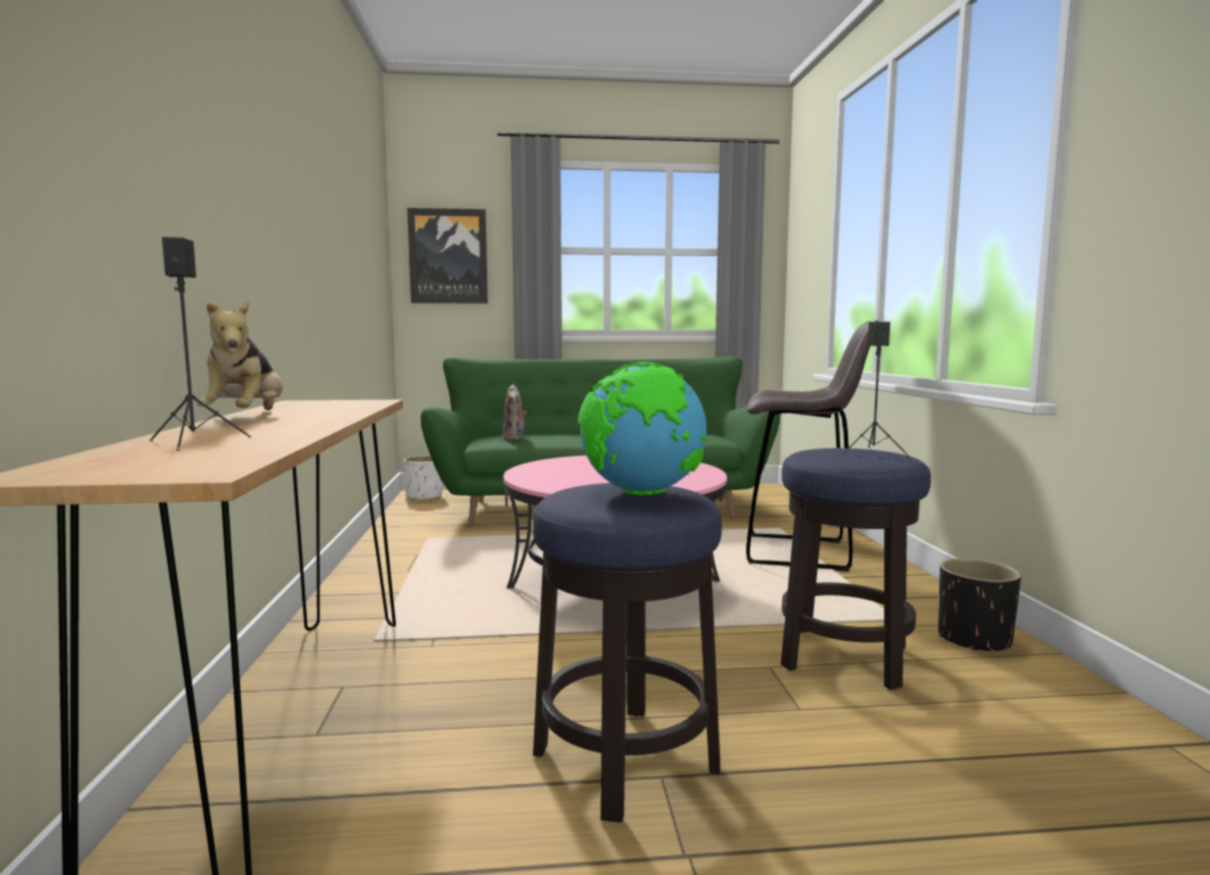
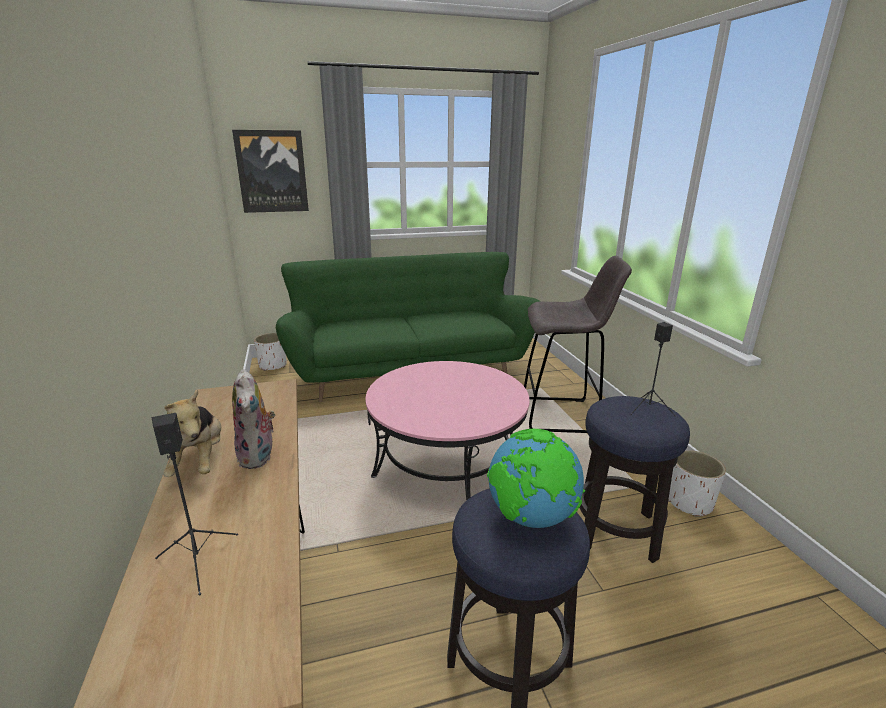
camera: 10 degrees left, 15 degrees up
(515, 438) = (347, 332): plush toy -> plush toy (259, 456)
(974, 640) = (689, 503): black planter -> white planter

